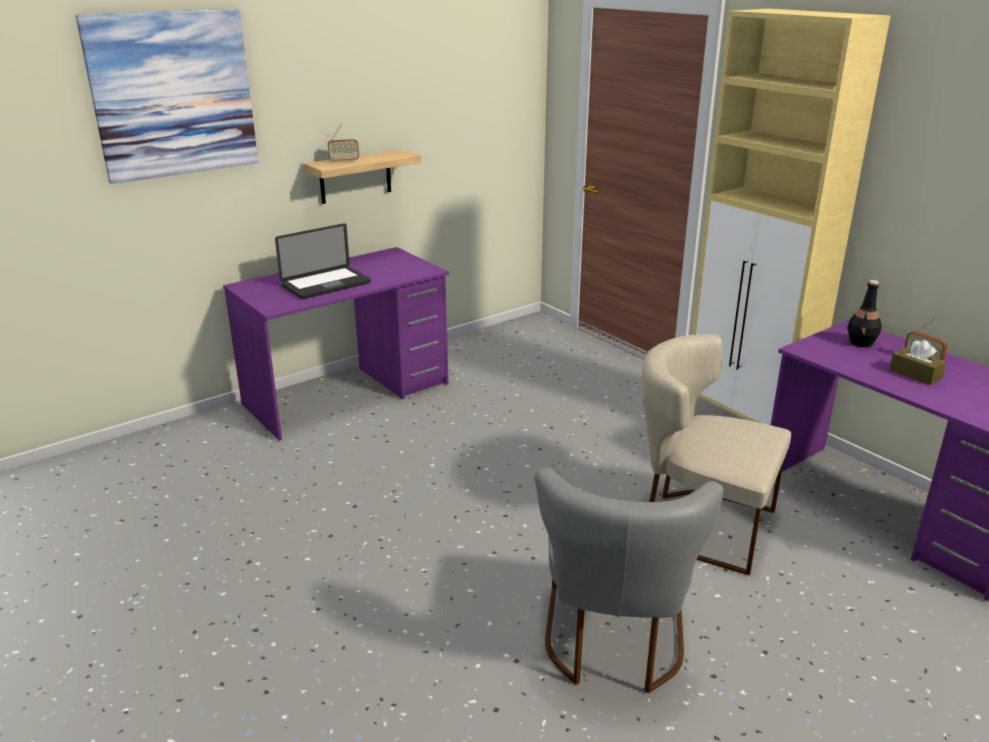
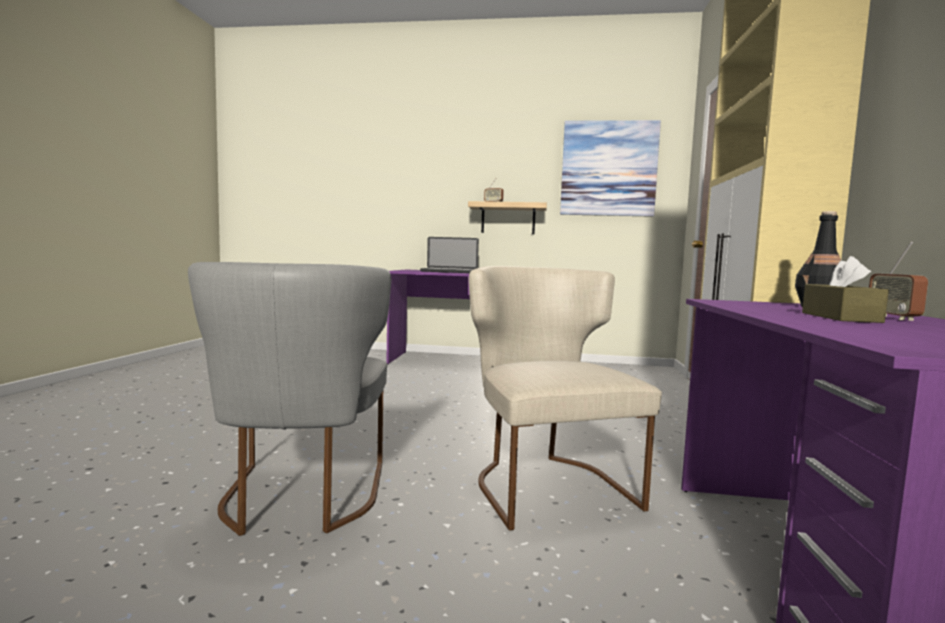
camera: 45 degrees right, 20 degrees down
(173, 95) = (399, 153): picture -> picture (608, 169)
(613, 644) = (300, 499): grey chair -> grey chair turned 60 degrees counterclockwise

